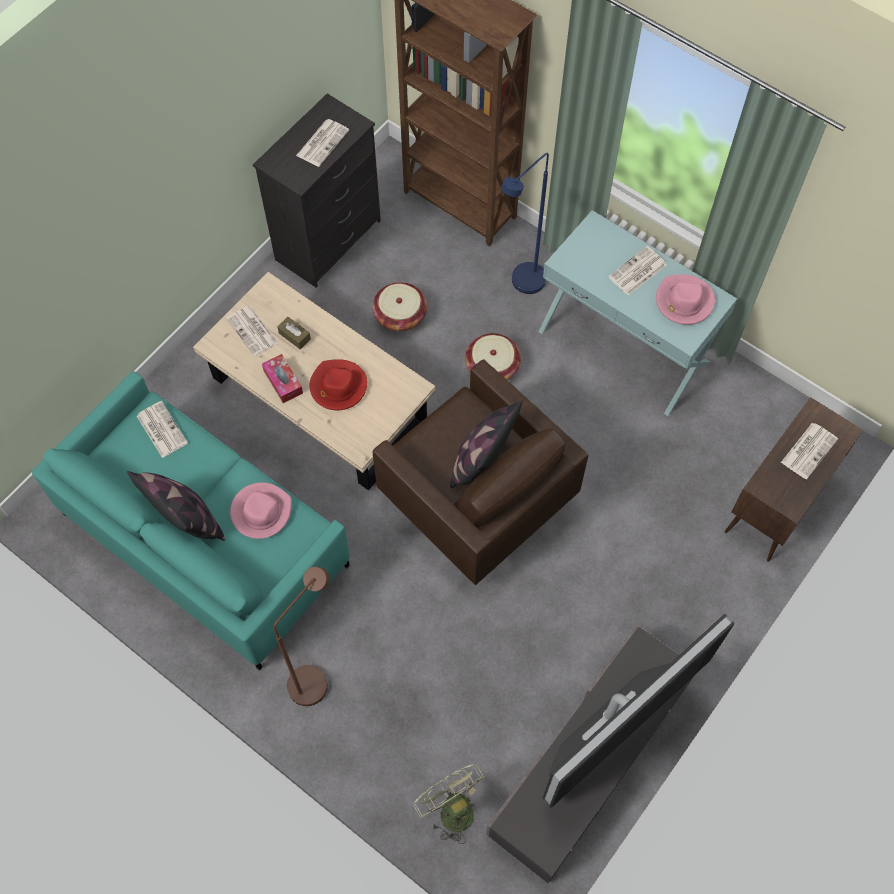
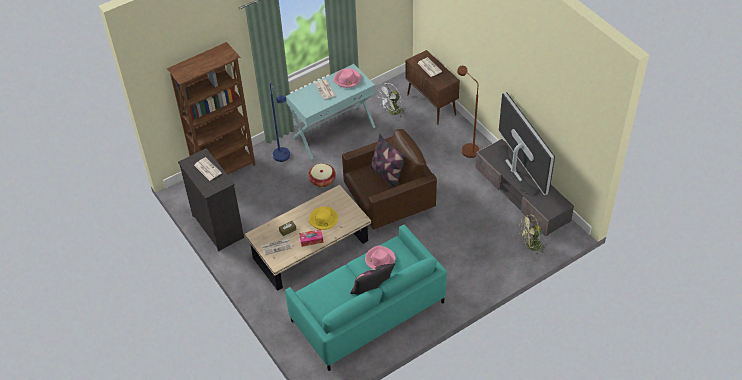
camera: 70 degrees left, 15 degrees down
(161, 429) = (318, 291): newspaper -> none
(315, 677) = (454, 282): brown floor lamp -> brown floor lamp (467, 148)
(338, 386) = (323, 219): red hat -> yellow hat
(400, 315) = (277, 207): basket -> none
(722, 435) = (392, 112): none -> white fan

